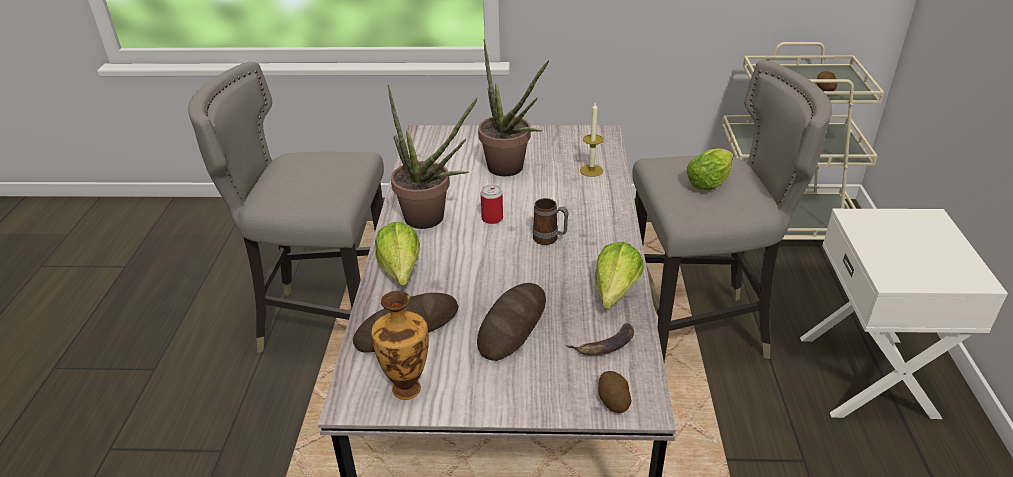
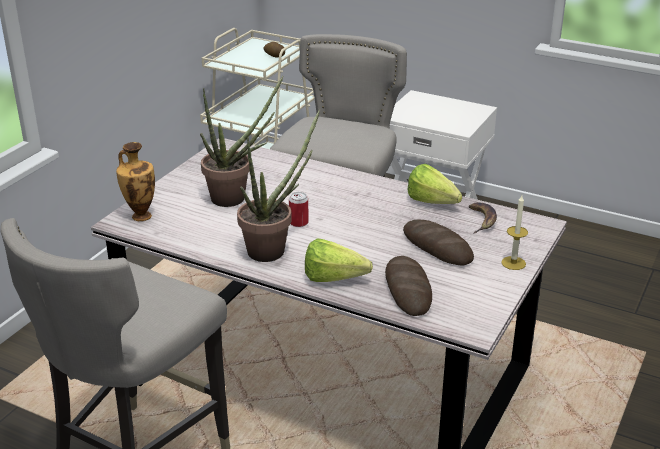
camera: 65 degrees left, 5 degrees down
(407, 387) = (474, 303): vase -> vase (140, 216)
(550, 240) = (350, 207): mug -> none
(591, 170) = (274, 166): candle -> candle (513, 263)
(613, 400) = (532, 232): potato -> none
(710, 182) = (336, 132): lettuce -> none

